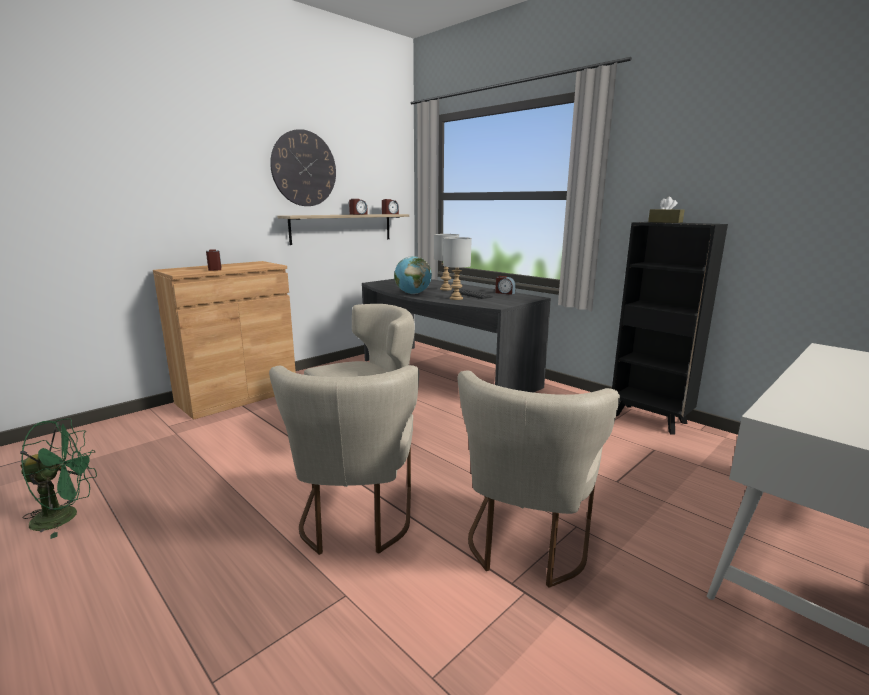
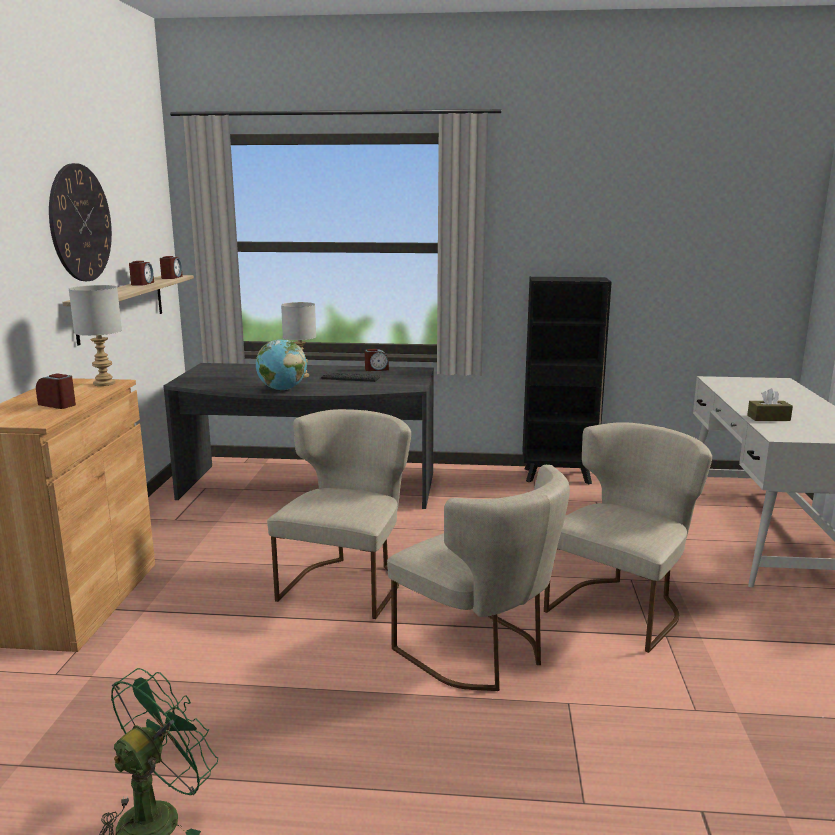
camera: 40 degrees left, 0 degrees up
(455, 298) = (347, 386): grey table lamp -> grey table lamp (103, 383)
(526, 545) = (621, 607): beige chair -> beige chair turned 120 degrees counterclockwise
(665, 222) = (555, 278): brown tissue box -> brown tissue box (768, 418)

